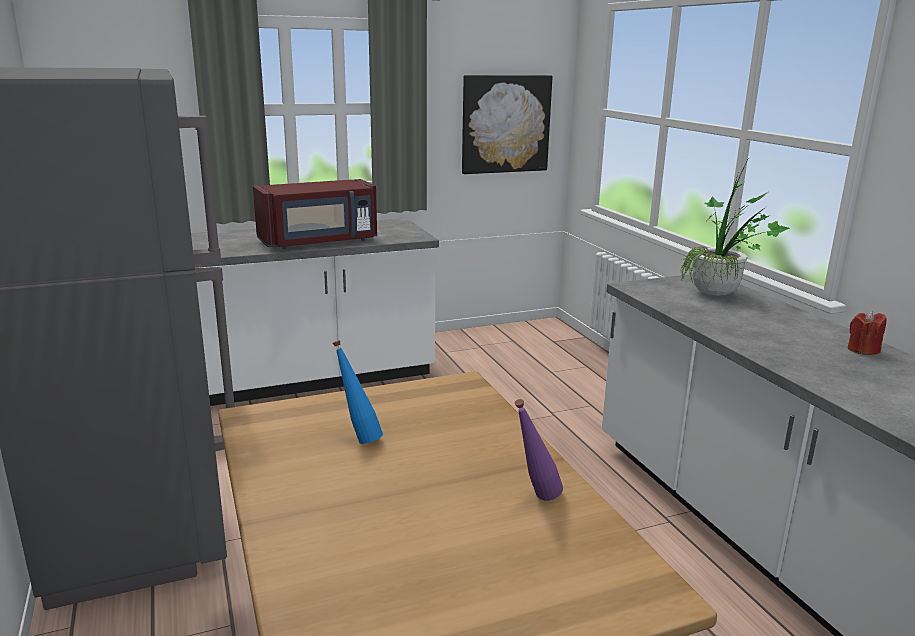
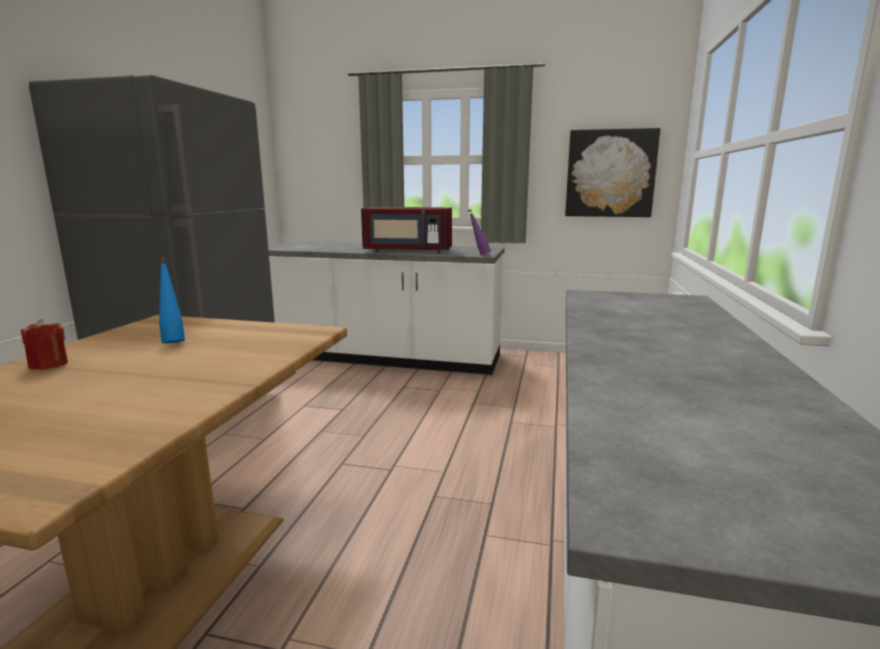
camera: 35 degrees right, 5 degrees down
(535, 499) = (162, 401): purple bottle -> purple bottle (479, 255)
(720, 296) = (666, 310): potted plant -> none
(863, 350) = (749, 372): red candle -> red candle (48, 365)

